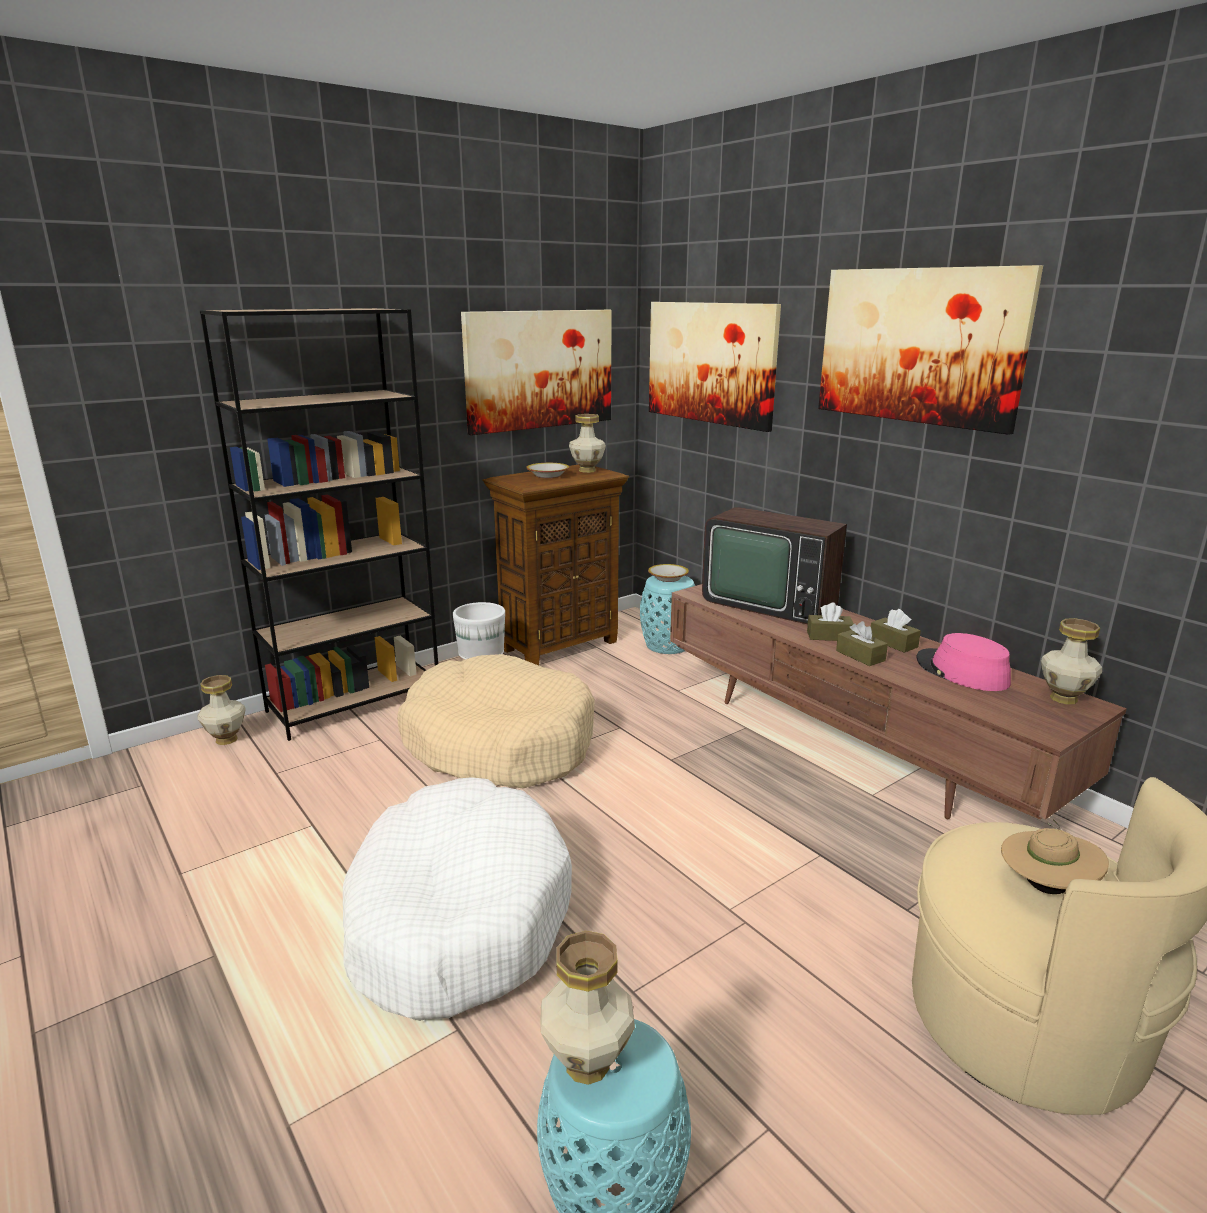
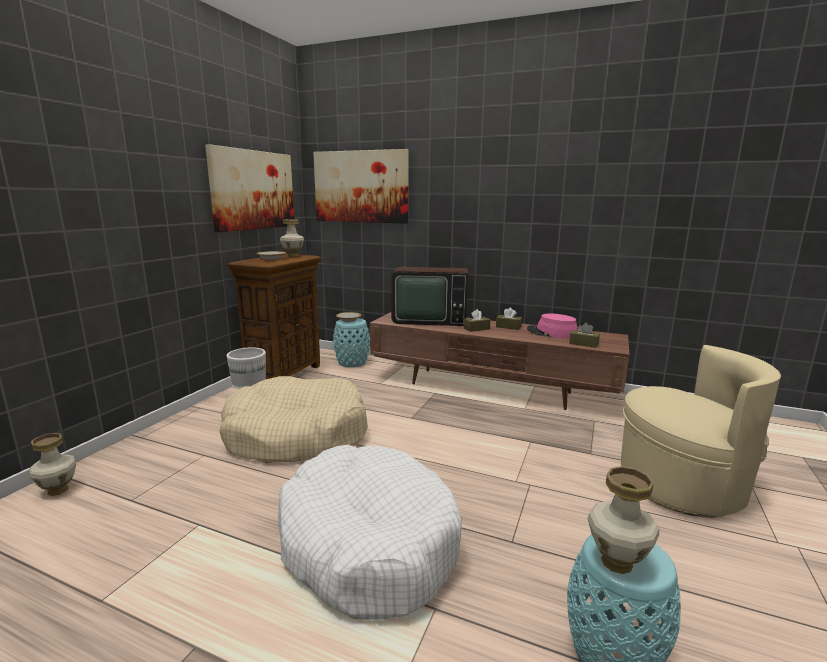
camera: 30 degrees left, 5 degrees down
(355, 702) = (160, 437): beige bookcase -> none
(860, 656) = (502, 334): brown tissue box -> brown tissue box (583, 344)
(918, 346) = (497, 167): picture -> none
(1045, 886) = (693, 404): beige hat -> none
(1063, 698) = (602, 335): vase -> none

